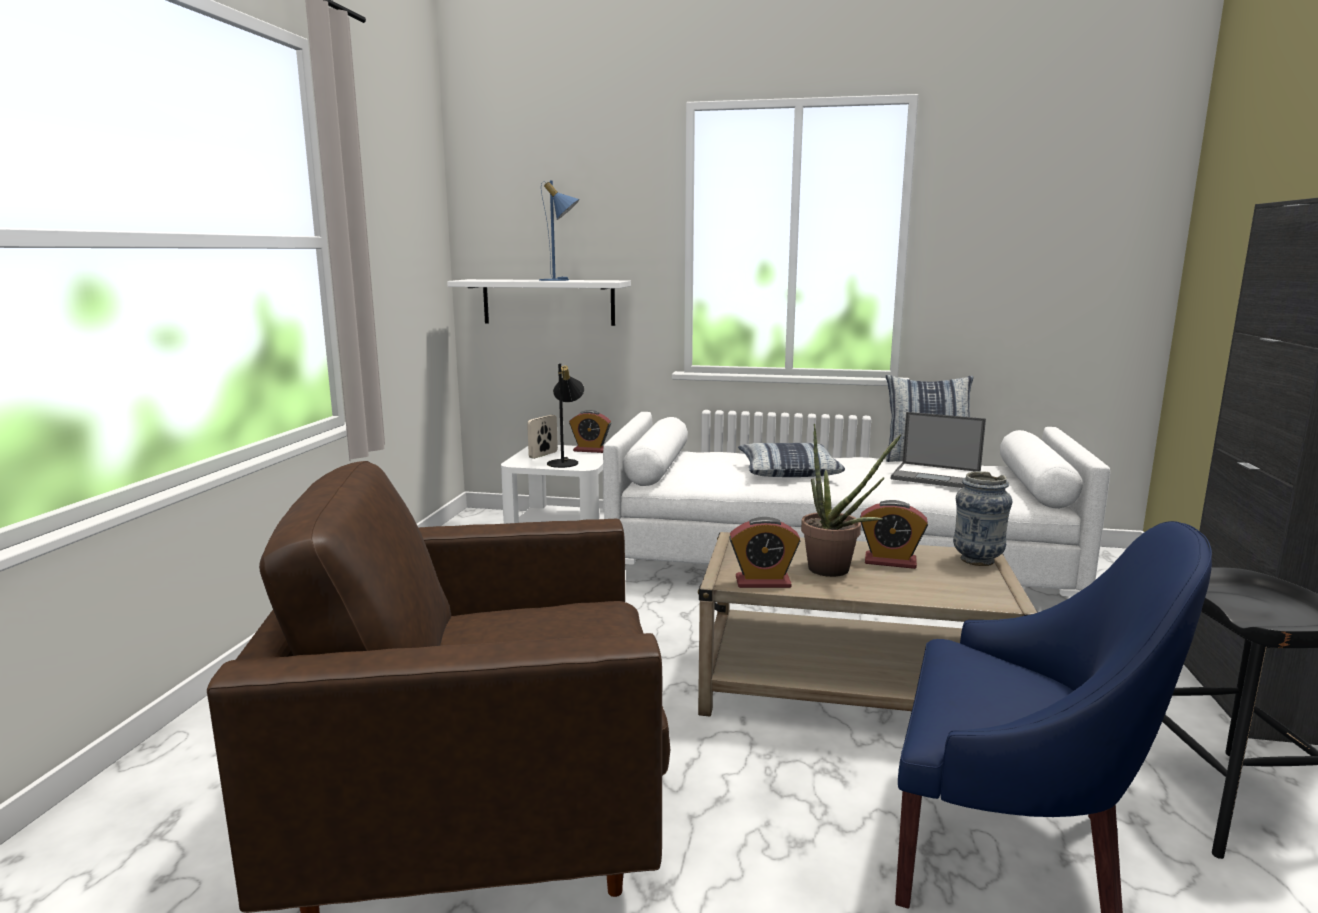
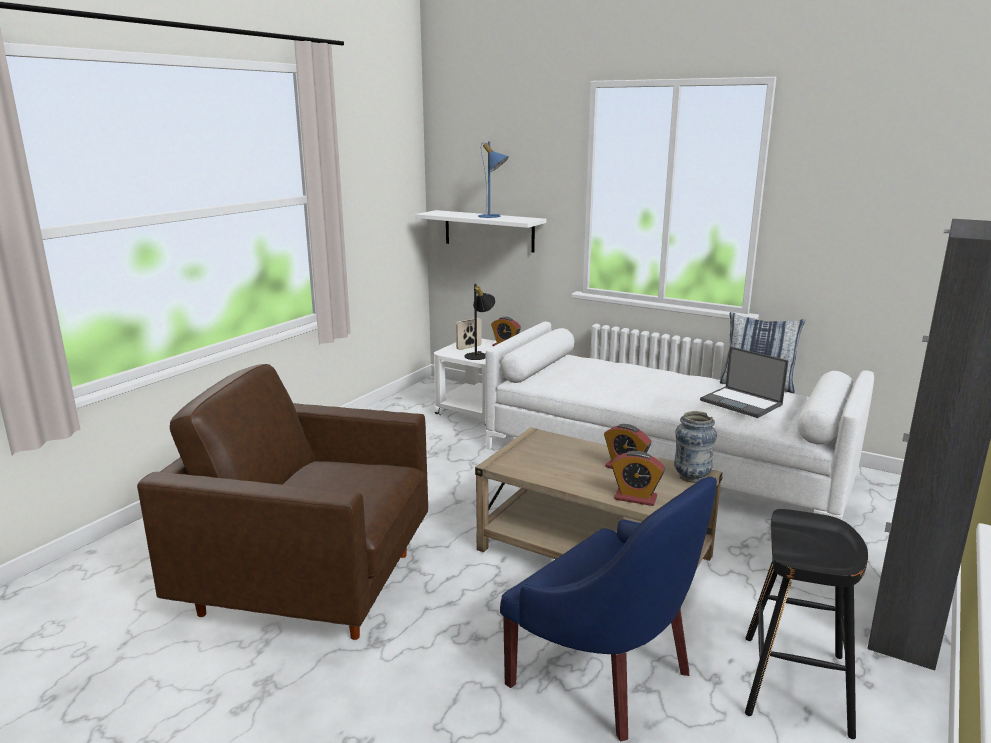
camera: 20 degrees right, 5 degrees up
(763, 582) = (520, 469): alarm clock -> alarm clock (635, 498)
(788, 471) = (628, 383): pillow -> none
(836, 572) = (577, 469): potted plant -> none

